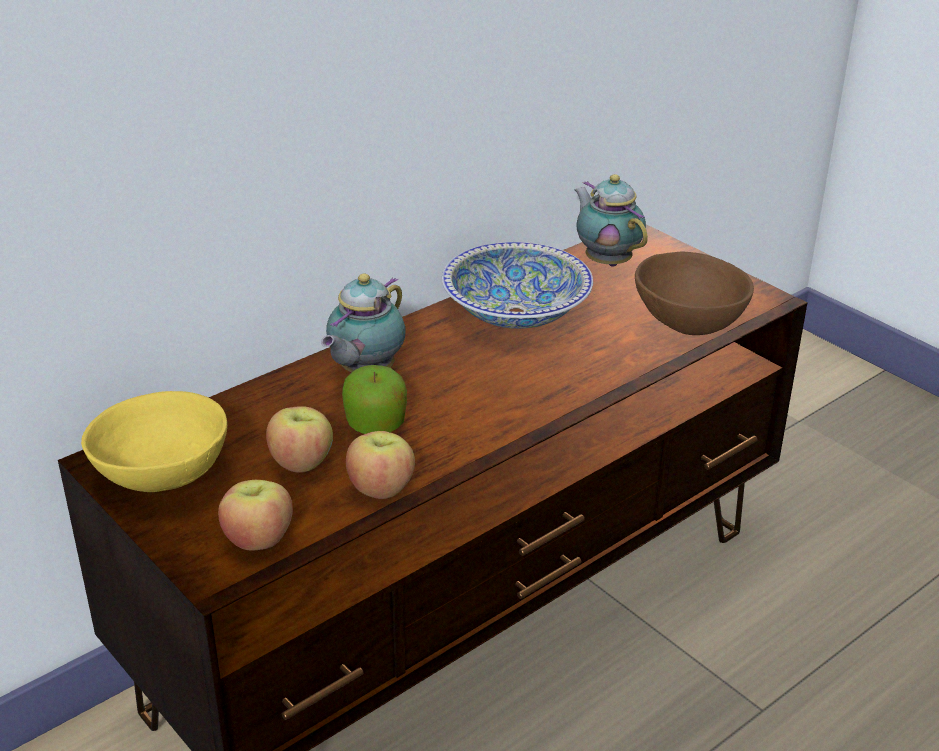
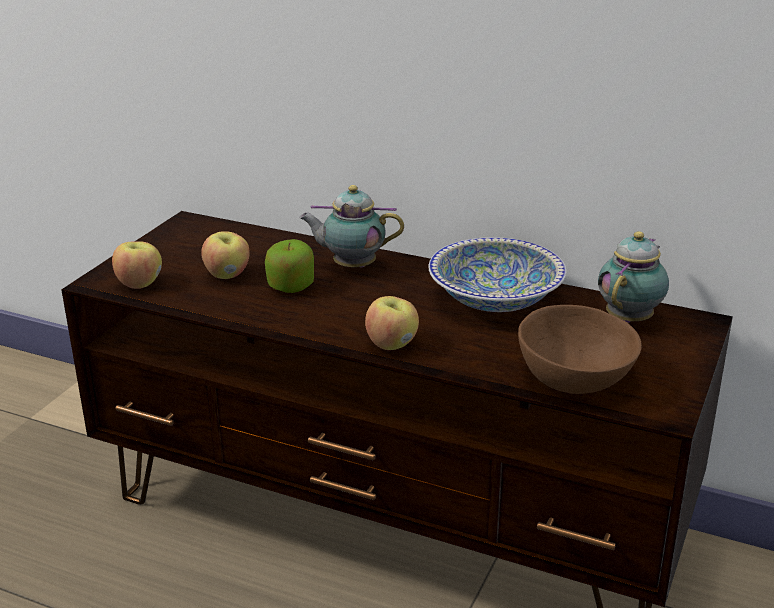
camera: 65 degrees right, 5 degrees down
(165, 474) = (186, 240): yellow bowl -> none
(381, 488) = (218, 307): apple -> apple (392, 344)

